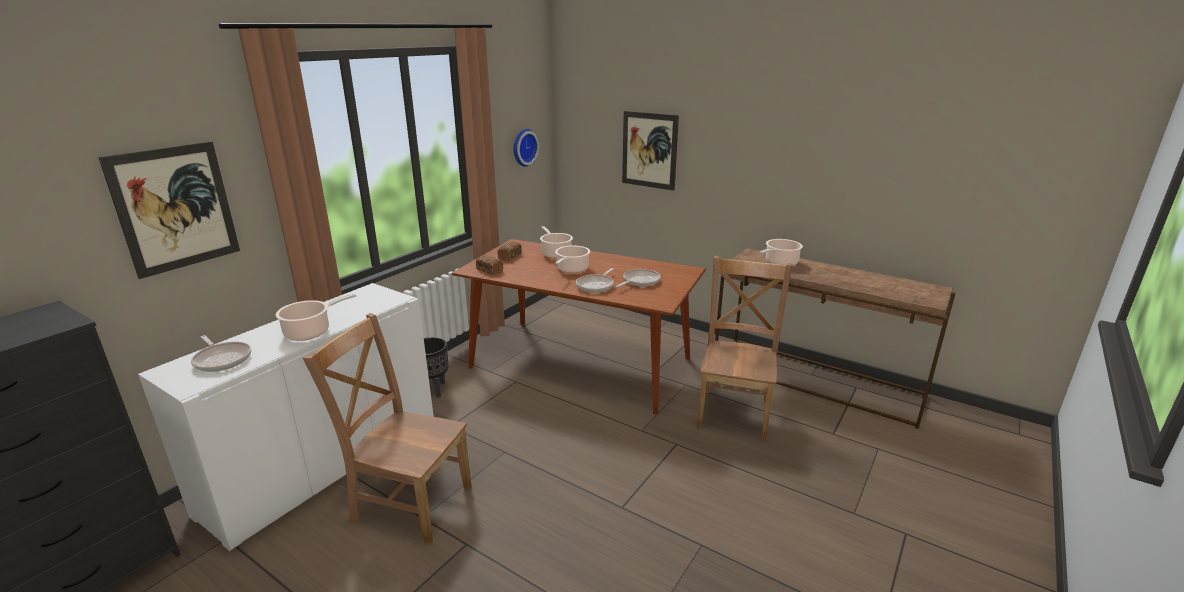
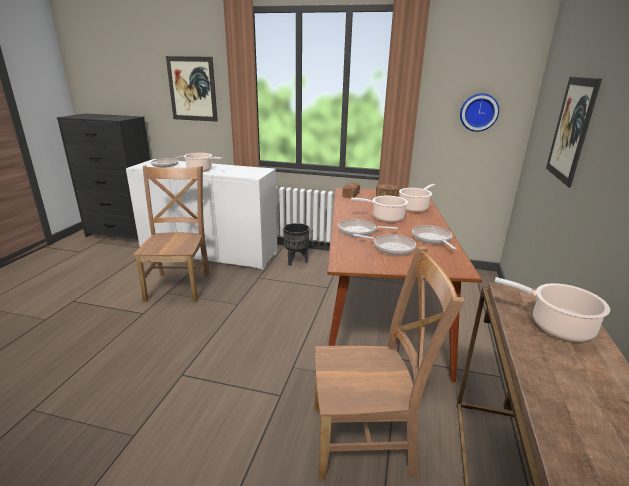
camera: 70 degrees right, 0 degrees up
(631, 264) = (432, 239): none -> frying pan

